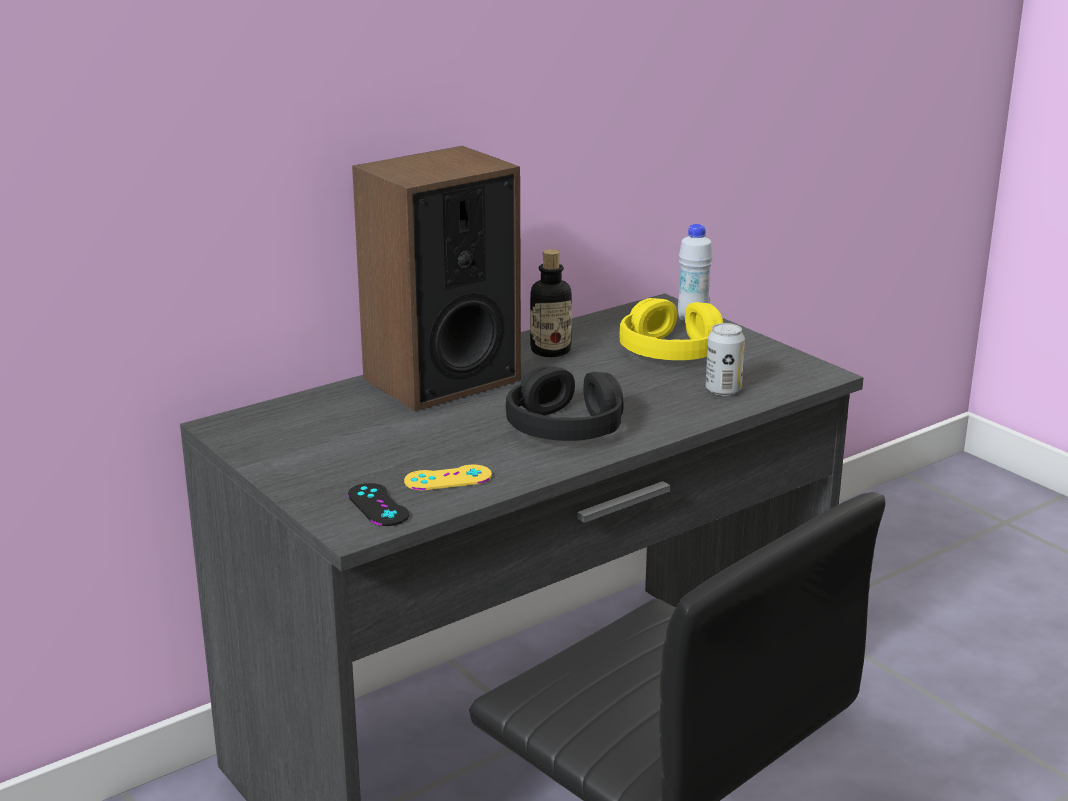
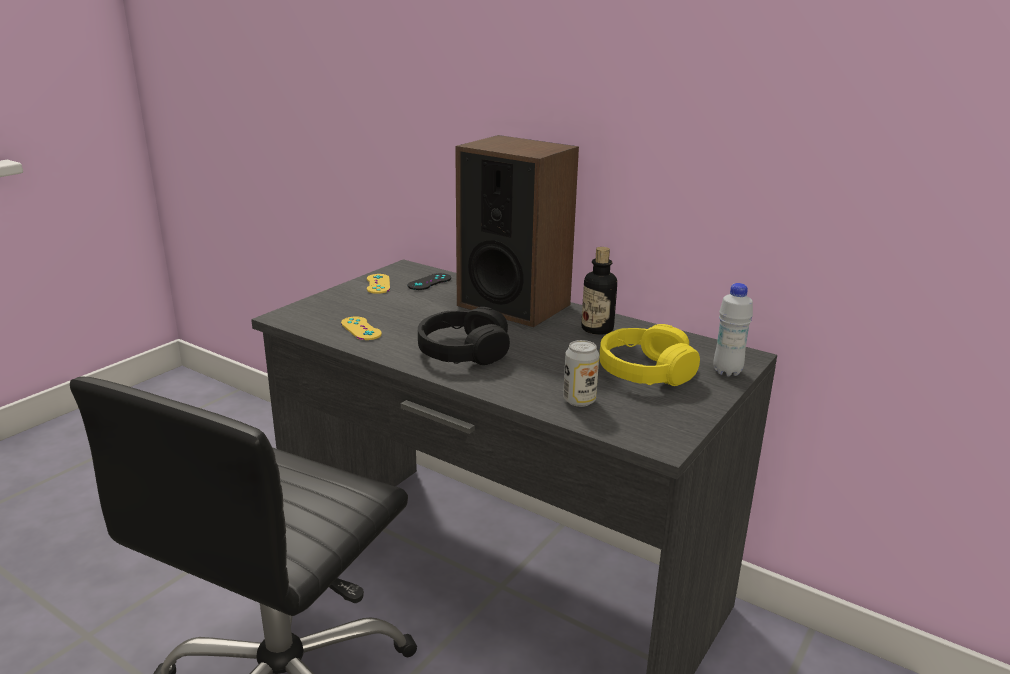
camera: 70 degrees right, 0 degrees up
(280, 451) = (378, 284): none -> yellow game controller
(378, 505) = (316, 317): black game controller -> black game controller (429, 282)

